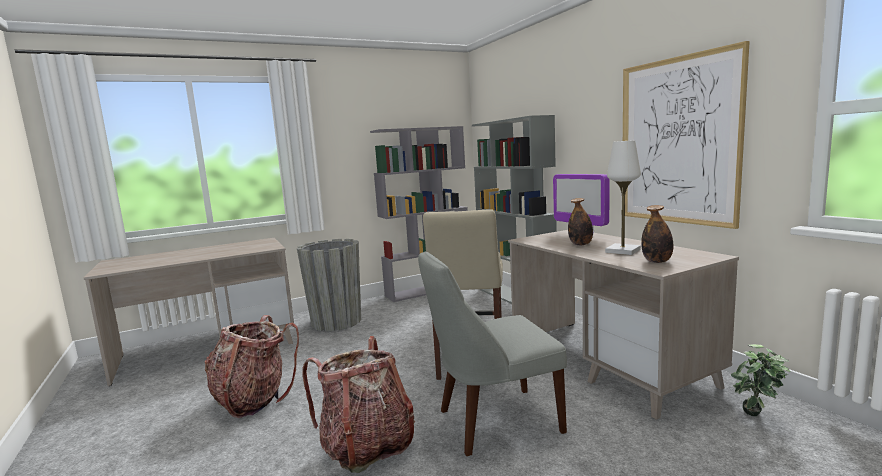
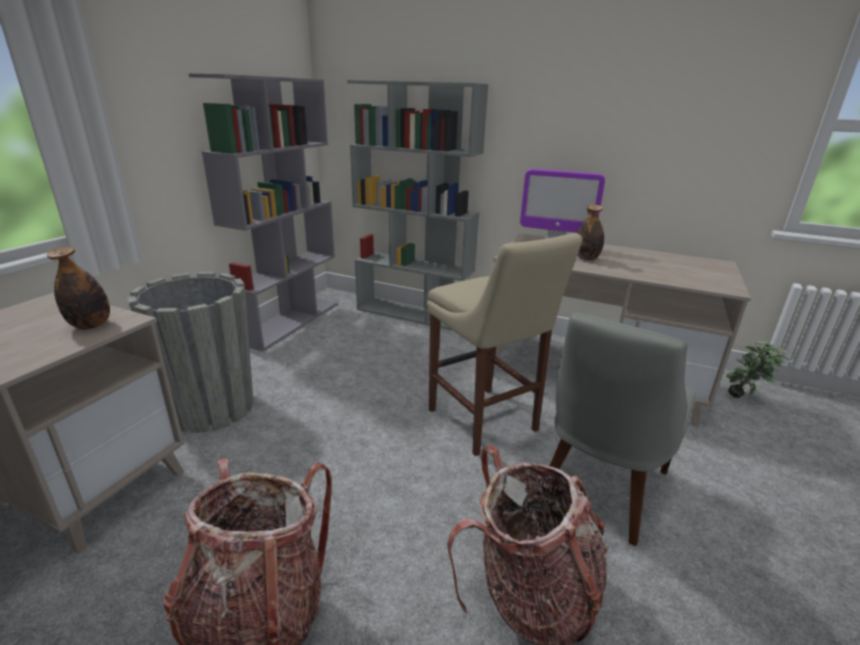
camera: 40 degrees left, 15 degrees up
(623, 251) = (643, 264): white table lamp -> none
(657, 261) = (701, 277): bottle -> bottle (91, 325)
(677, 141) = (662, 138): picture -> none

